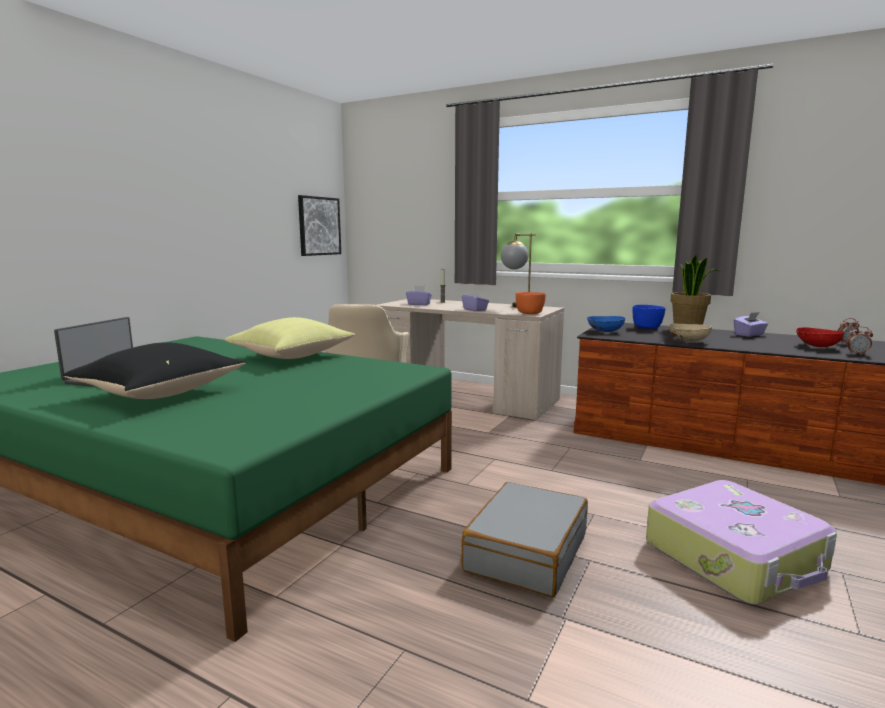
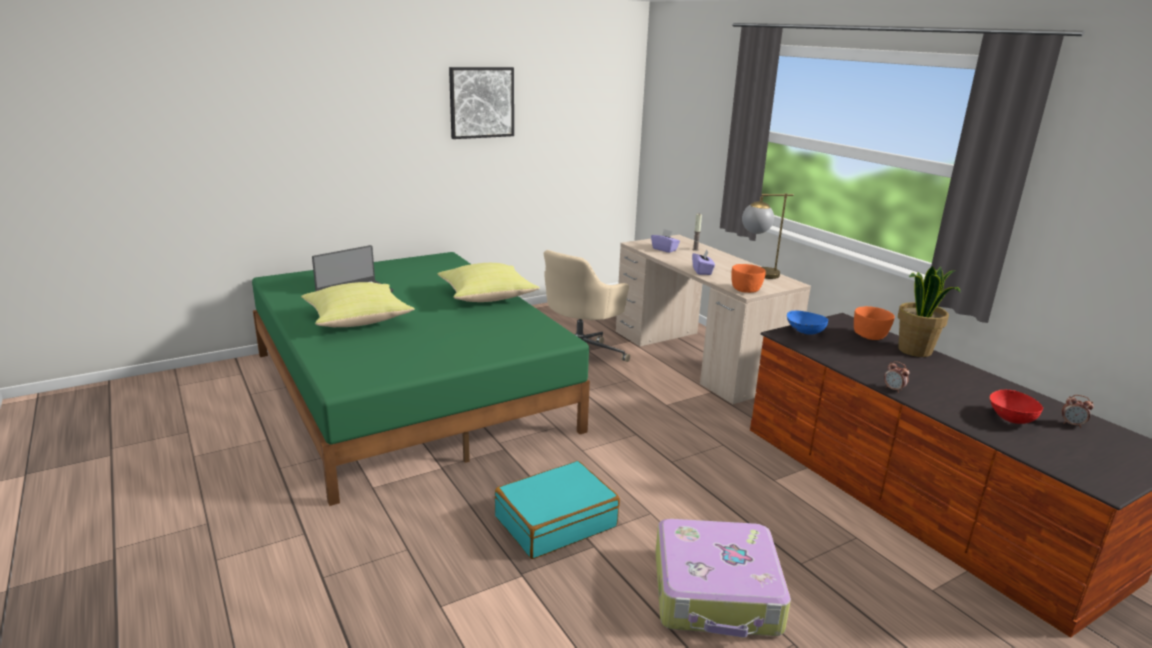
camera: 30 degrees right, 10 degrees up
(161, 393) = (358, 320): black pillow -> yellow pillow
(319, 226) = (603, 142): picture -> picture (481, 102)
(526, 552) = (555, 521): grey suitcase -> turquoise suitcase
(647, 327) = (870, 336): blue bowl -> orange bowl
(688, 341) = (866, 370): beige bowl -> none
(749, 335) = (972, 378): purple tissue box -> none
(857, 353) = (1032, 443): alarm clock -> alarm clock (893, 389)

